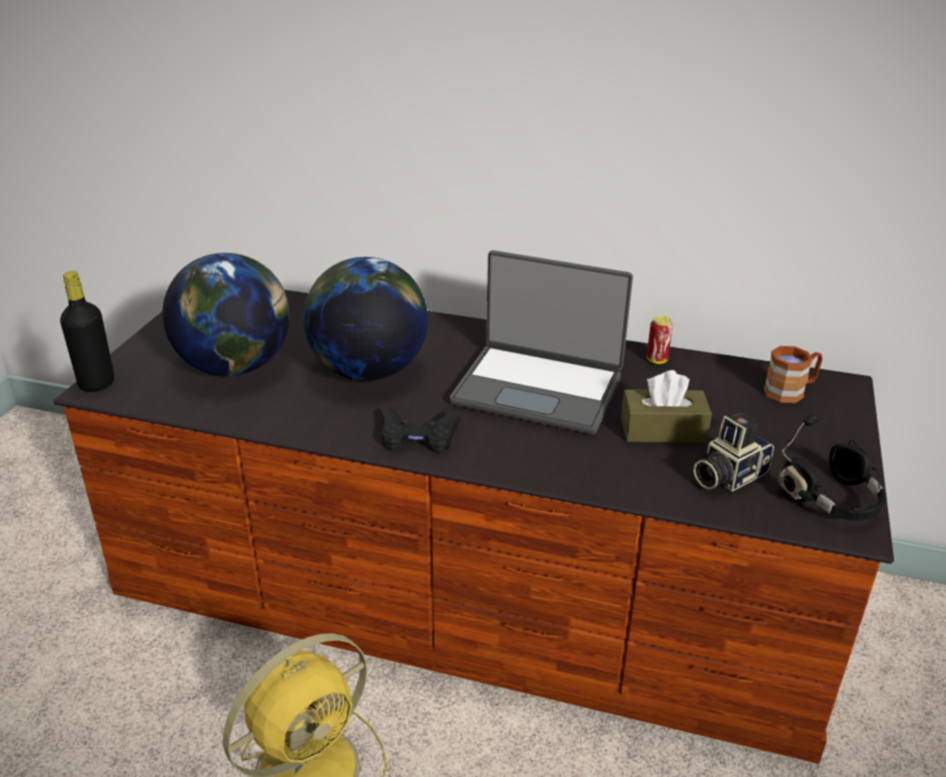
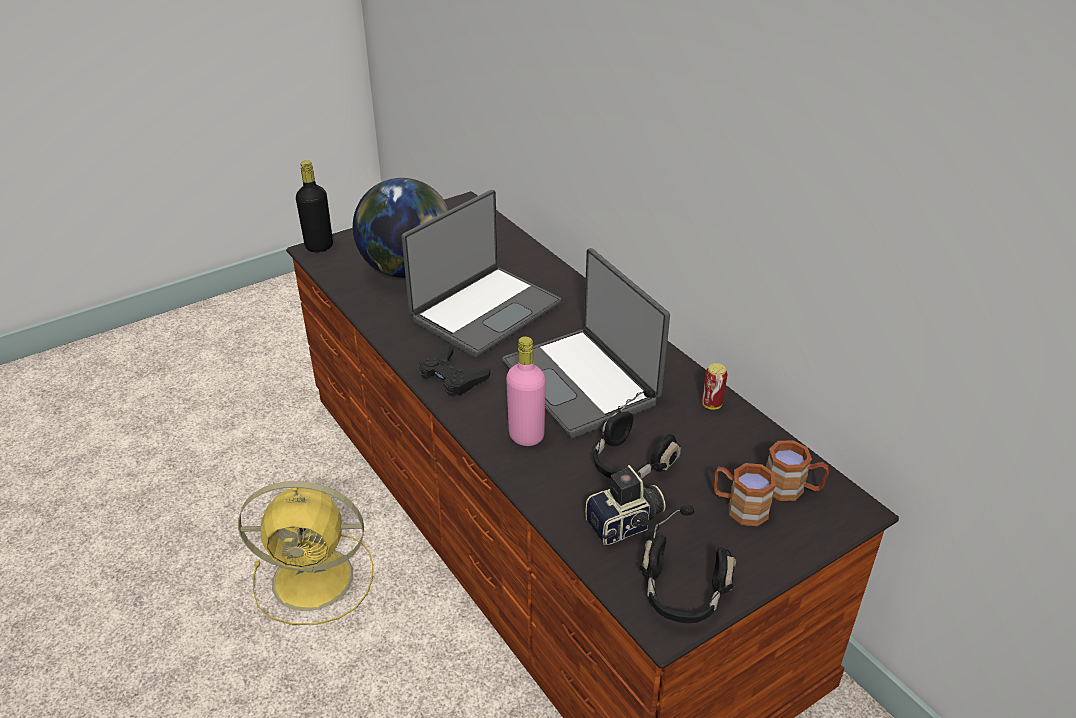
camera: 40 degrees right, 5 degrees up
(368, 371) = (484, 311): globe -> laptop
(555, 451) = (526, 436): none -> pink bottle
(663, 430) = (630, 463): brown tissue box -> black headphones
(726, 475) = (626, 524): camera -> camera turned 150 degrees clockwise
(778, 421) = (739, 507): none -> brown mug

